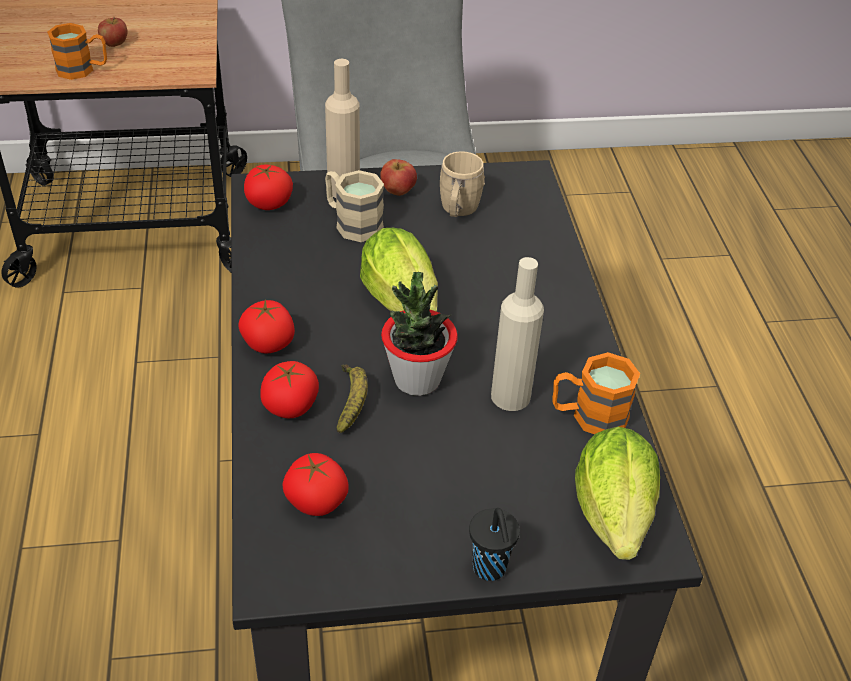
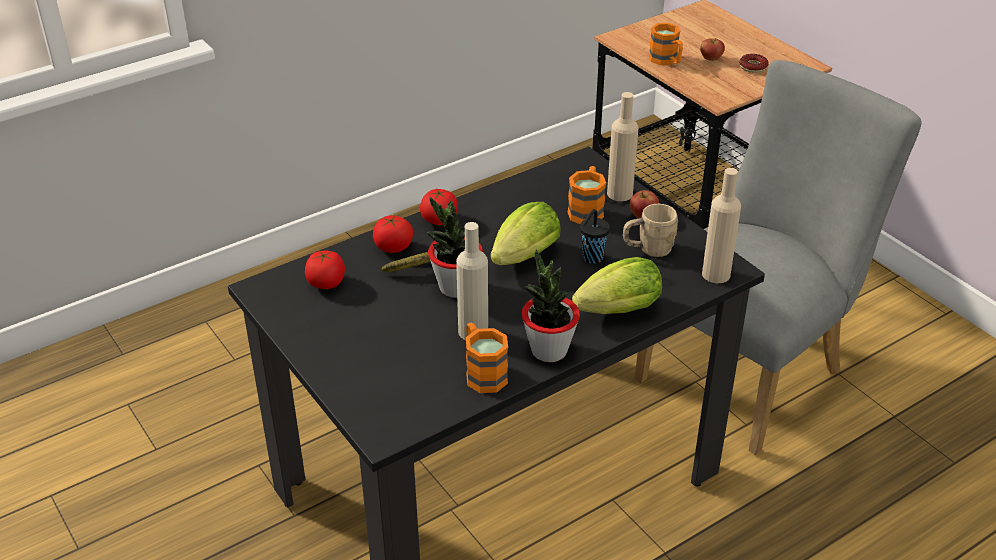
camera: 65 degrees right, 5 degrees down
(162, 29) = (753, 67): none -> donut
(269, 203) = (572, 171): tomato -> none
(352, 222) = (587, 209): beige mug -> orange mug
(490, 569) = (318, 366): black cup -> black cup (591, 258)
(531, 187) = (716, 274): none -> beige bottle
(580, 349) = (549, 350): none -> potted plant
(613, 522) = (392, 409): lettuce -> lettuce (614, 312)

